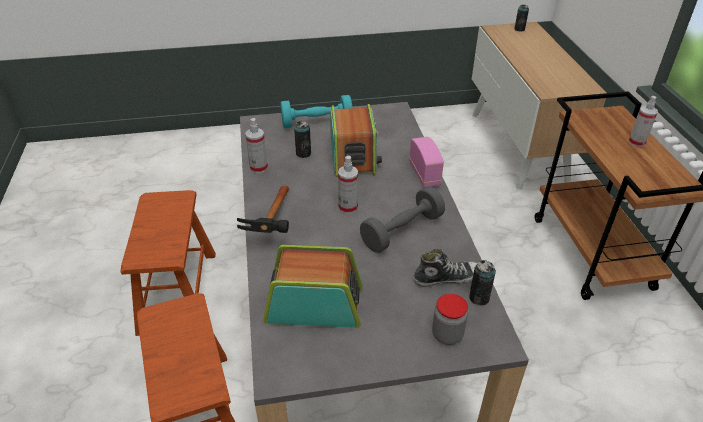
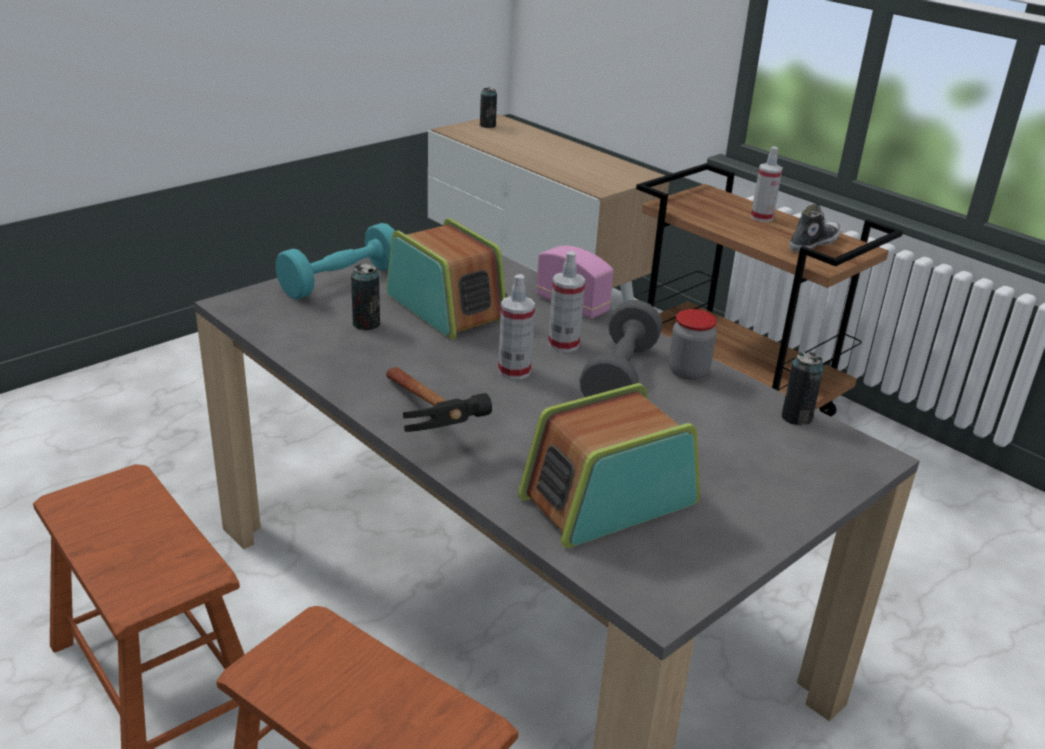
camera: 35 degrees left, 10 degrees down
(258, 168) = (314, 361): spray bottle -> spray bottle (563, 344)
(447, 278) = (736, 409): shoe -> shoe (813, 243)
(447, 335) = (808, 469): jar -> jar (688, 371)

